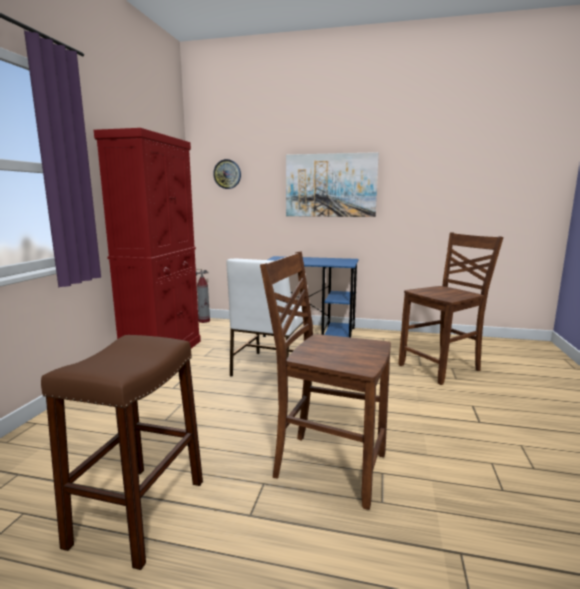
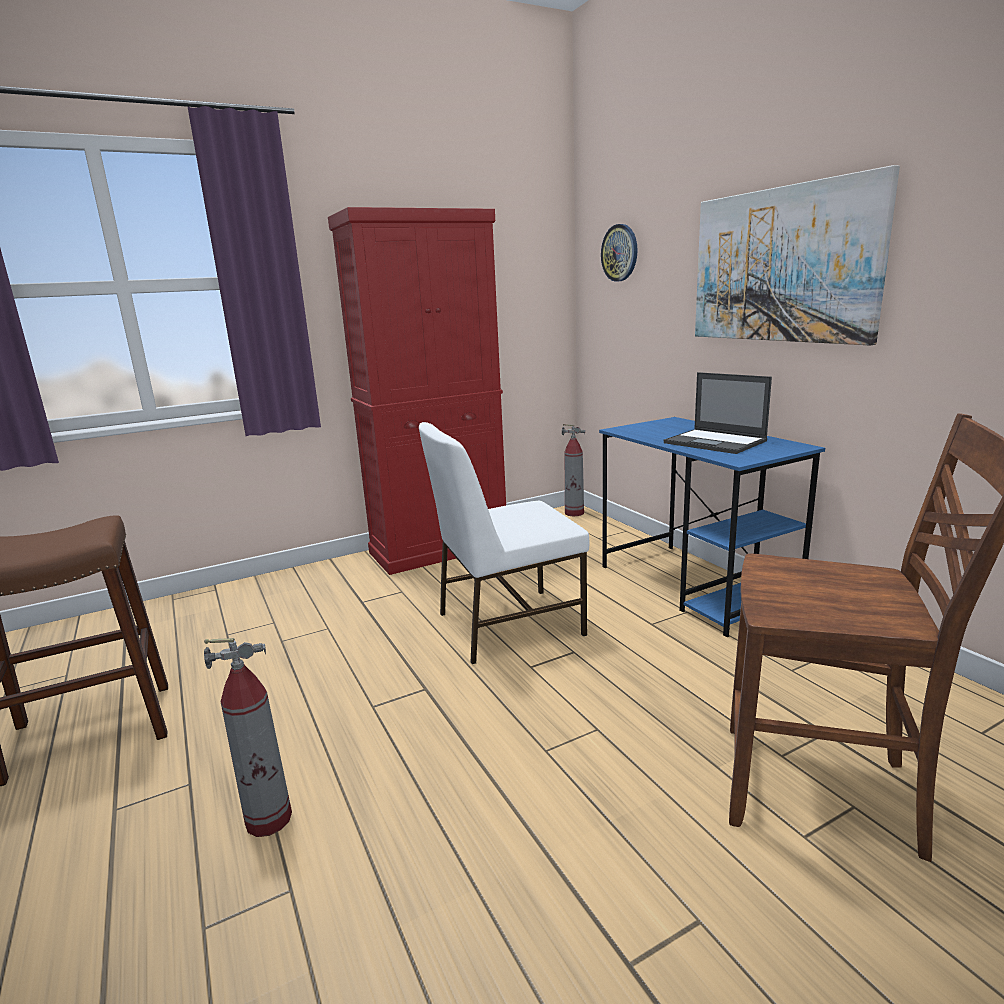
camera: 50 degrees right, 5 degrees up
(321, 261) = (716, 442): none -> laptop
(328, 466) = (269, 819): brown chair -> fire extinguisher

